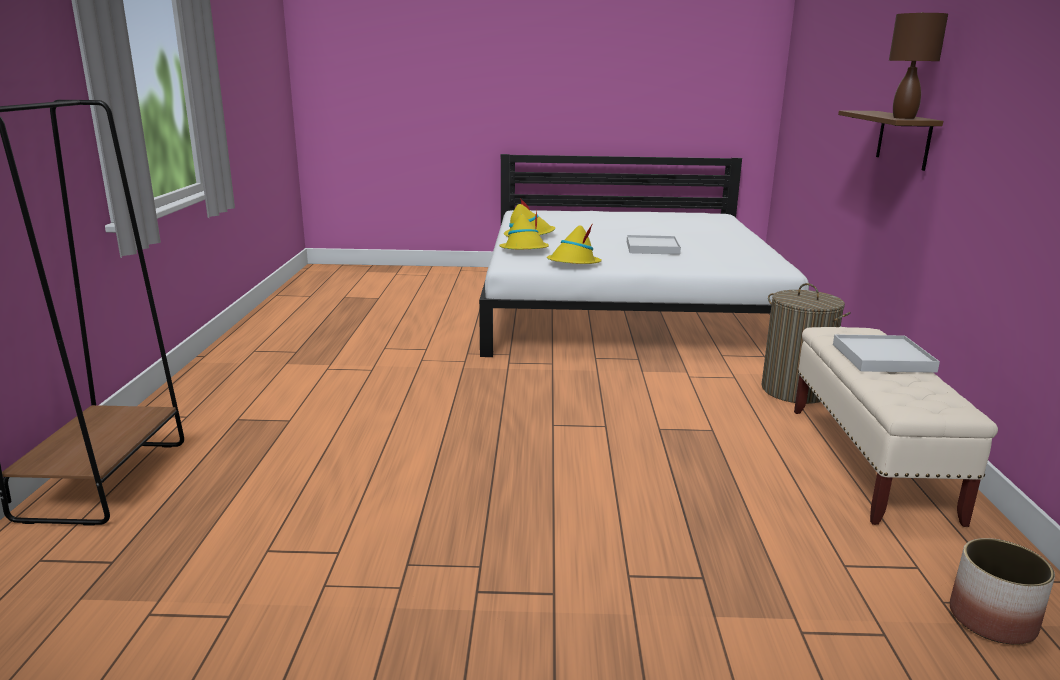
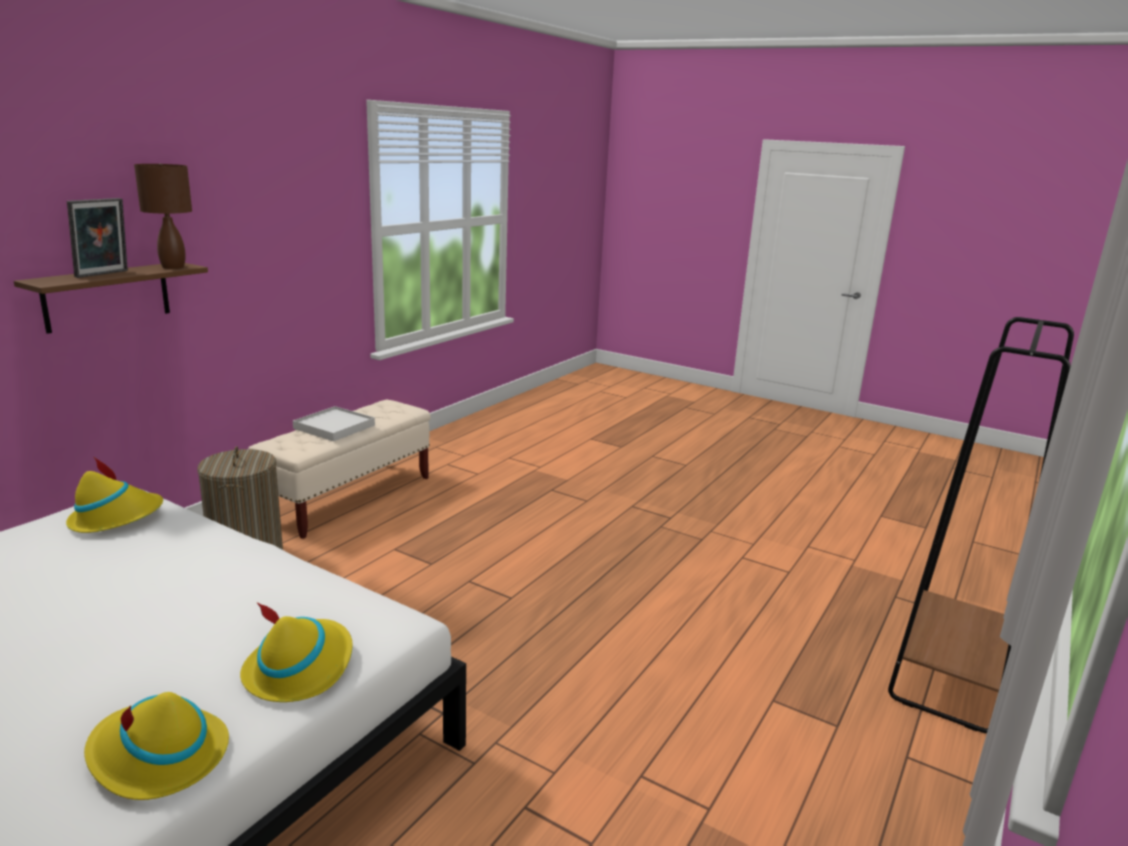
camera: 150 degrees left, 0 degrees up
(573, 264) = (311, 594): yellow hat -> yellow hat (116, 518)
(652, 248) = (101, 601): white tray -> none
(881, 113) = (104, 274): none -> picture frame
(992, 621) = (459, 448): planter -> none

